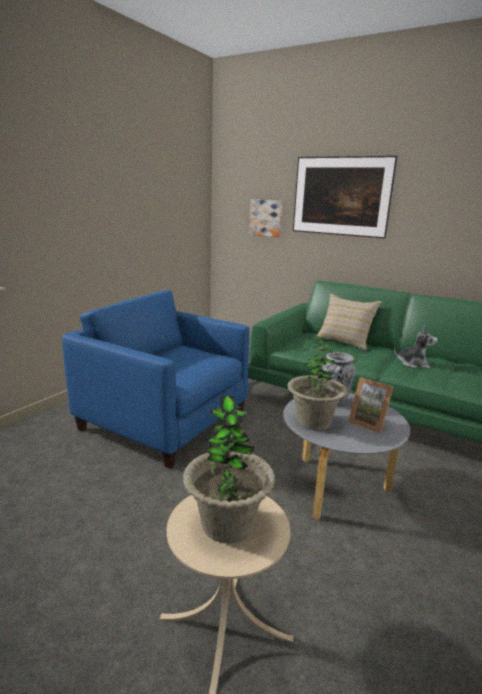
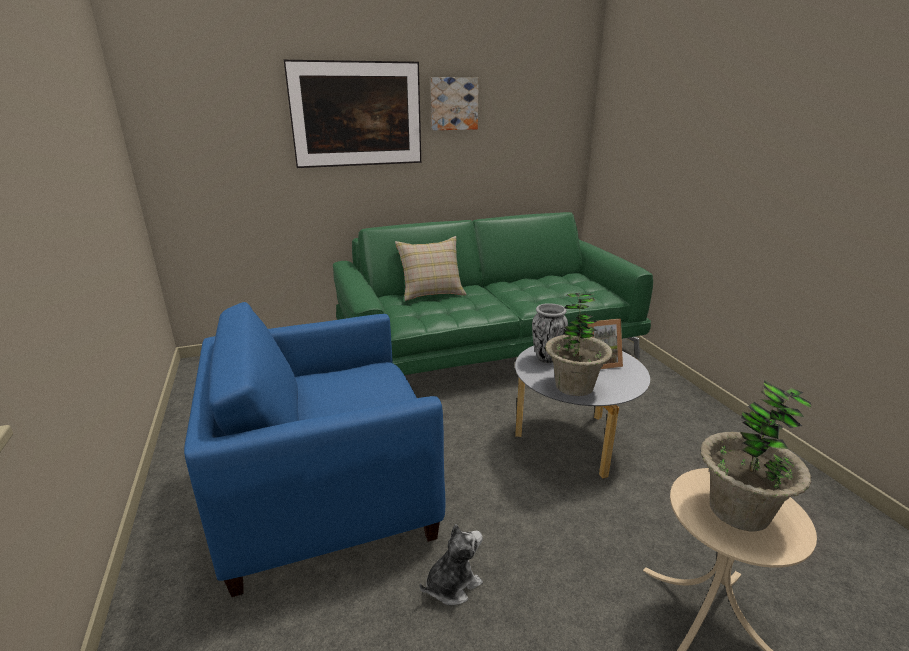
camera: 50 degrees left, 5 degrees up
(266, 218) = (246, 153): picture -> picture (453, 104)
(413, 364) = (520, 292): plush toy -> plush toy (452, 585)

